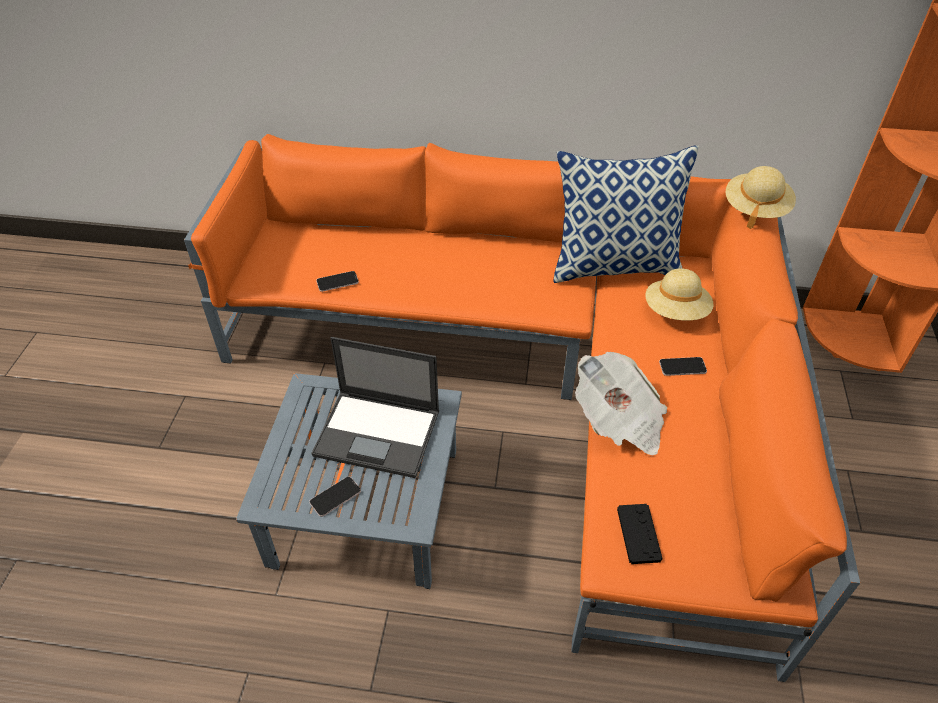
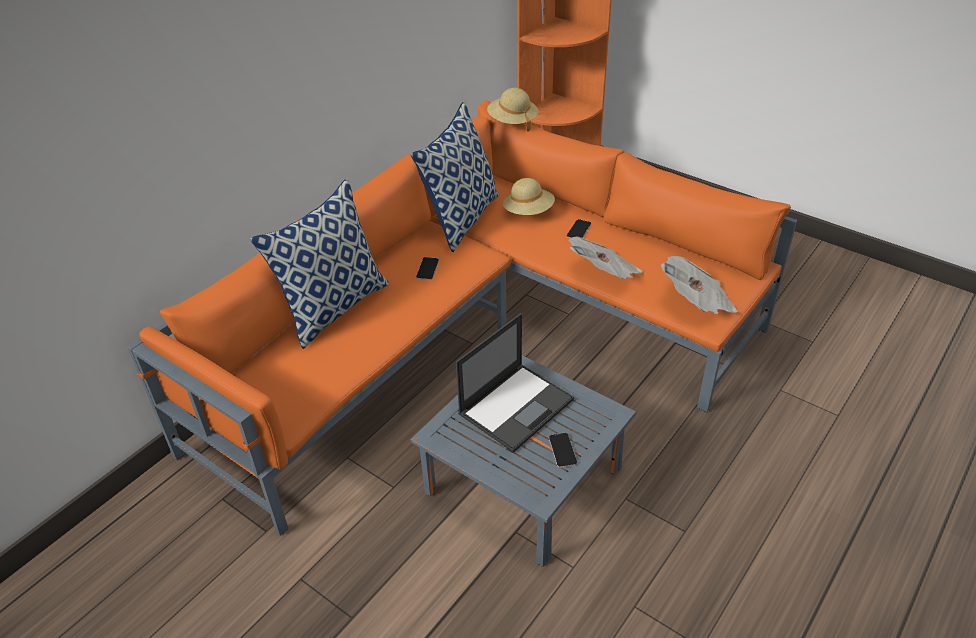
camera: 60 degrees left, 5 degrees down
(337, 282) = (344, 365): phone -> phone (427, 269)
(410, 241) = (334, 307): none -> pillow
(638, 534) = (696, 302): black game controller -> newspaper

